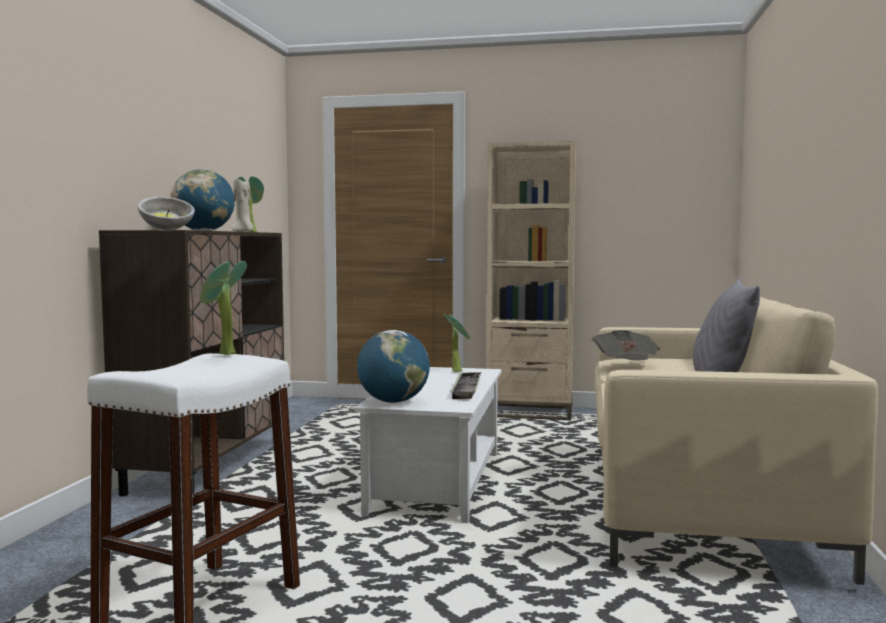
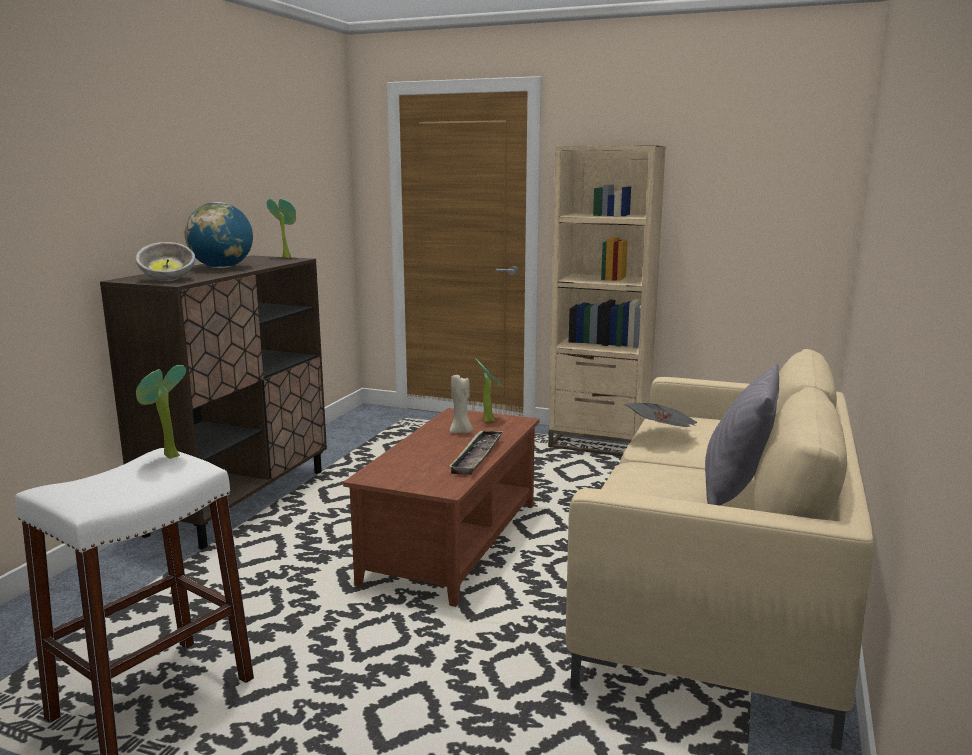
camera: 10 degrees right, 10 degrees up
(243, 232) = (269, 263): beige candle -> beige candle (461, 432)
(393, 402) = (387, 474): globe -> none
(439, 482) = (454, 542): white coffee table -> brown coffee table

